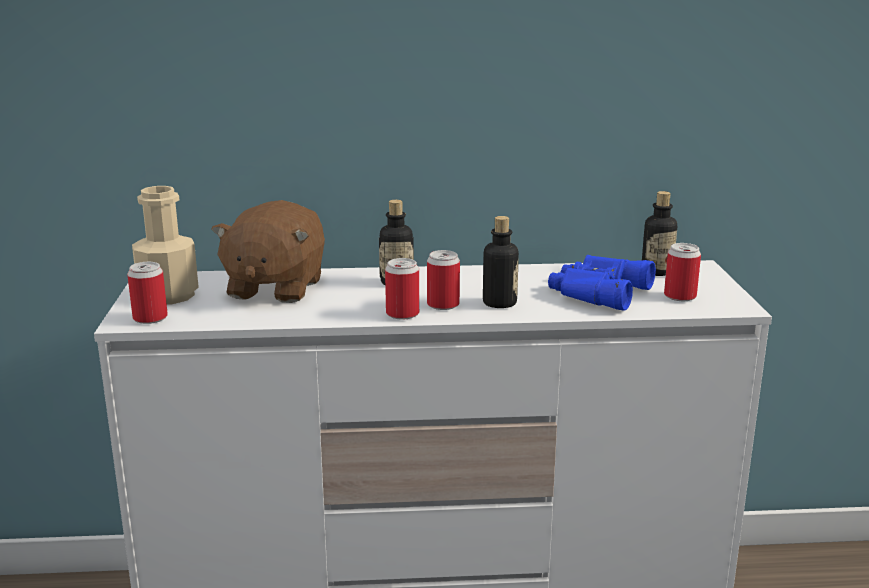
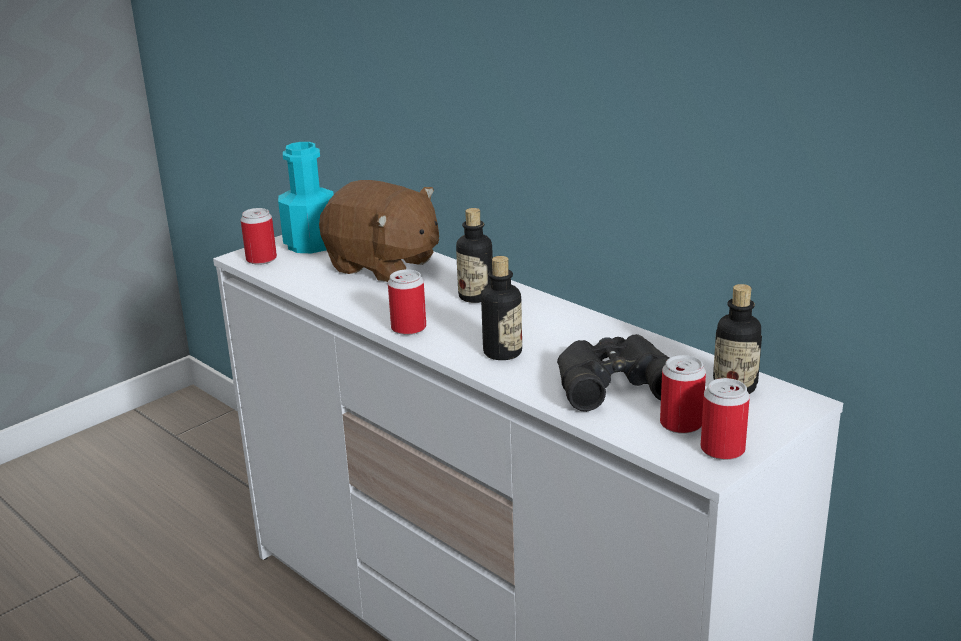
camera: 50 degrees right, 5 degrees up
(168, 295) = (311, 244): beige bottle -> turquoise bottle
(274, 288) = (383, 265): brown plush toy -> brown plush toy turned 120 degrees counterclockwise
(443, 305) = (456, 333): can -> can (722, 450)
(596, 292) = (612, 381): blue binoculars -> black binoculars

